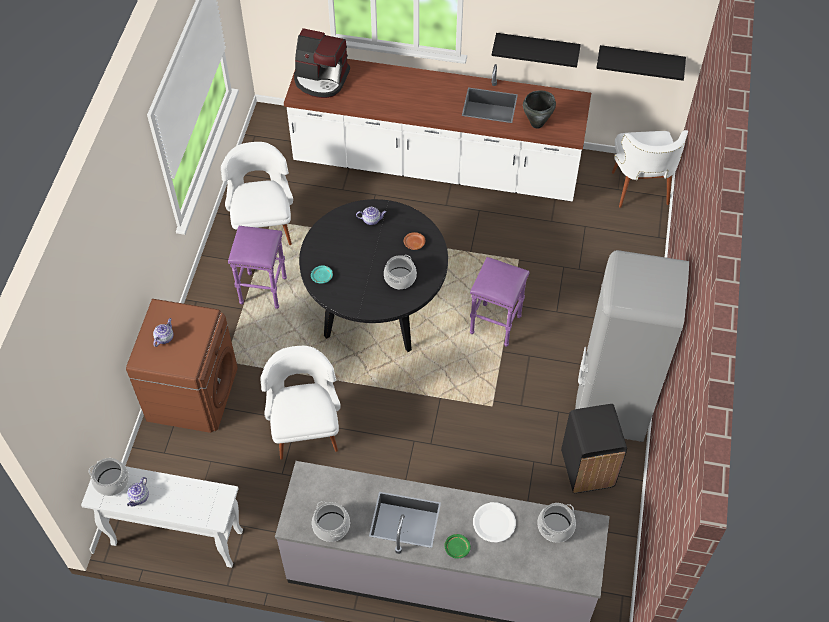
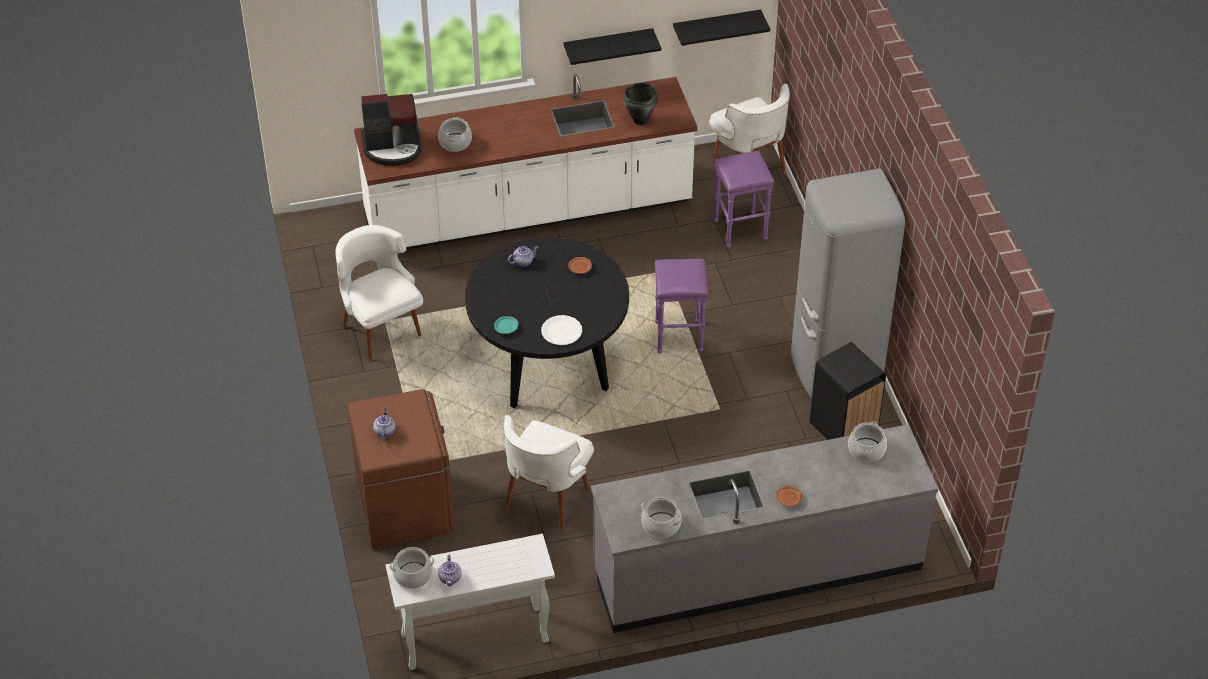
camera: 25 degrees left, 10 degrees down
(262, 289) = (417, 387): purple stool -> purple stool (739, 229)
(306, 433) = (547, 498): white chair -> white chair turned 120 degrees counterclockwise
(400, 278) = (586, 303): cooking pot -> cooking pot (455, 143)
(456, 548) = (788, 499): green plate -> brown plate
(494, 522) = (809, 467): white plate -> white plate (561, 331)

